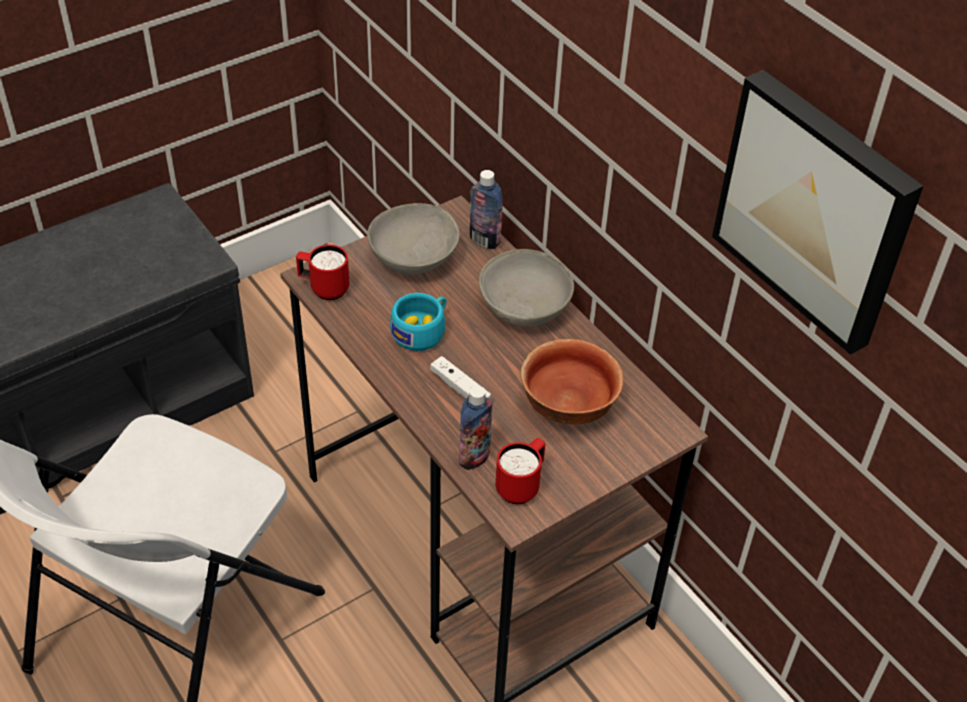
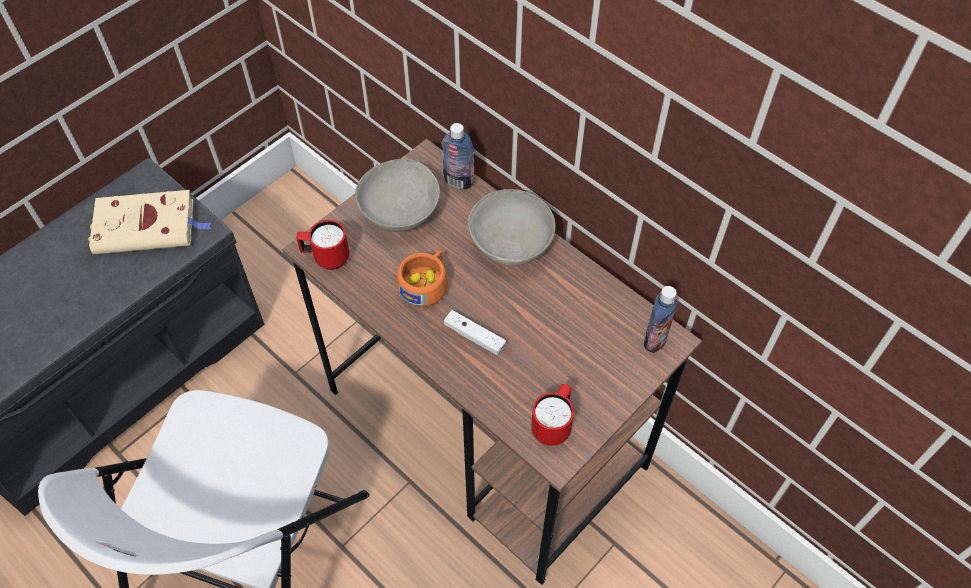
camera: 10 degrees left, 10 degrees up
(151, 248) = (148, 227): none -> beige book
(422, 330) = (426, 284): turquoise cup -> orange cup
(474, 457) = (505, 404): bottle -> bottle (655, 339)
(569, 405) = (574, 334): bowl -> none
(816, 209) = (827, 163): picture -> none

